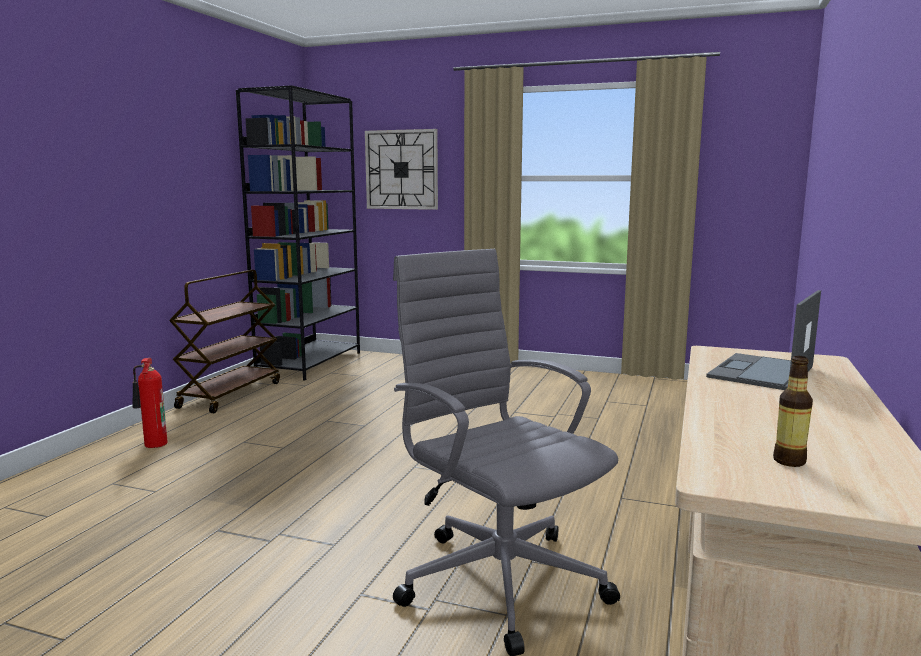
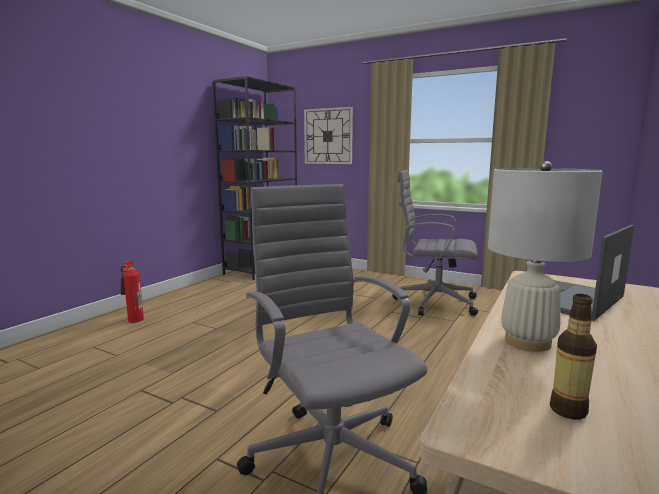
camera: 10 degrees right, 0 degrees up
(230, 394) = (201, 287): brown cart -> none
(565, 396) = (433, 302): none -> grey office chair
(734, 412) = (527, 341): none -> white table lamp

